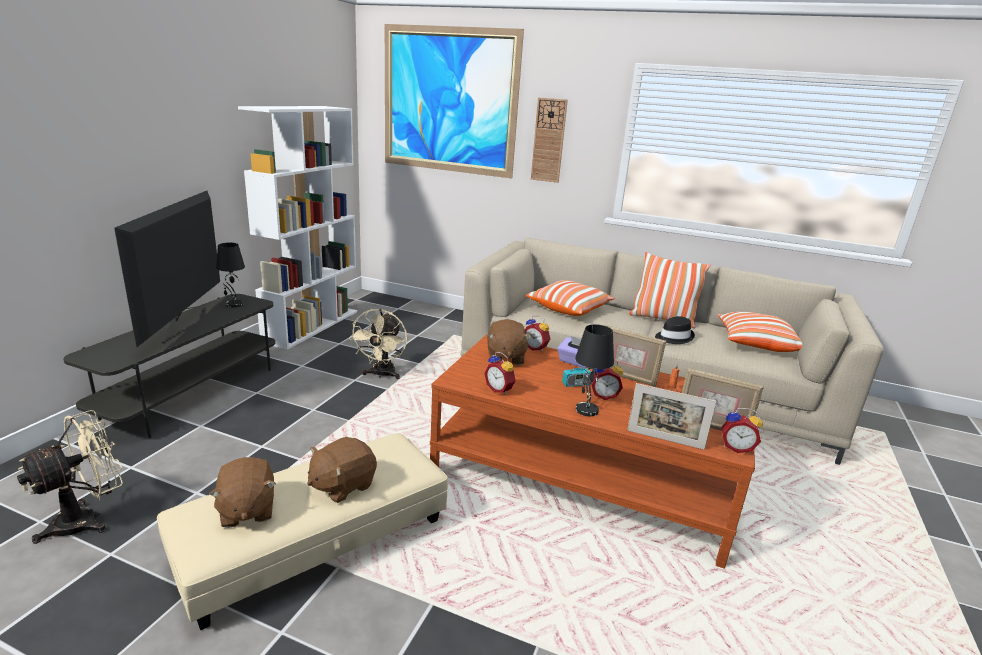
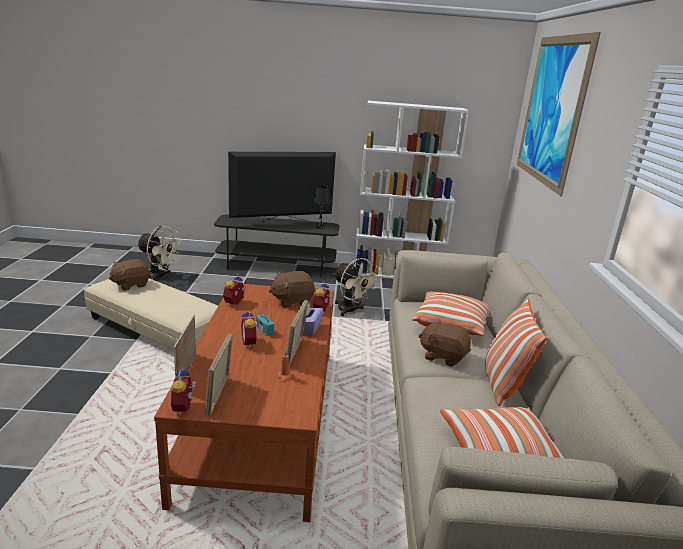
camera: 70 degrees right, 0 degrees up
(342, 485) = (157, 301): brown plush toy -> brown plush toy (443, 356)
(381, 375) = (350, 311): beige fan -> beige fan turned 120 degrees counterclockwise
(548, 140) = (587, 159): wall clock -> none
(586, 410) = (221, 336): black table lamp -> none
(673, 337) = (444, 388): black hat -> none

